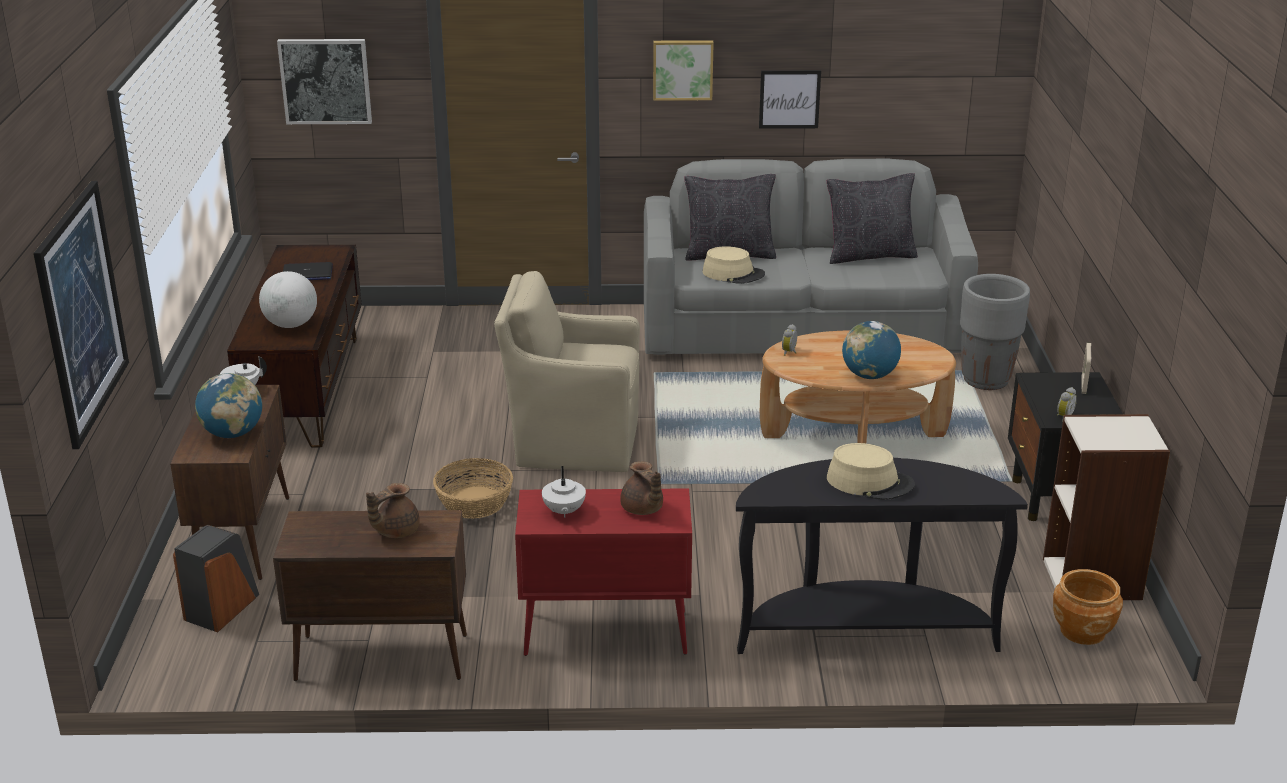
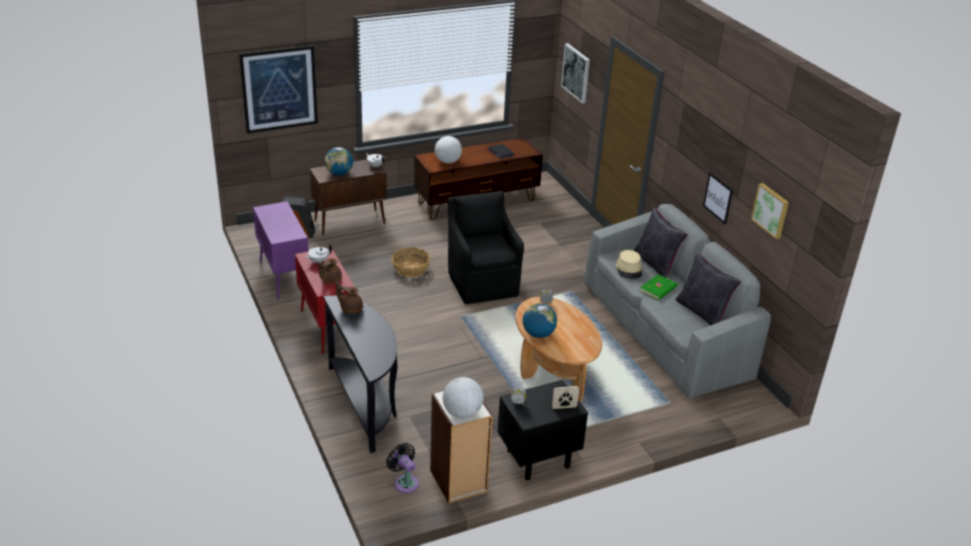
camera: 65 degrees right, 5 degrees up
(380, 658) = (283, 277): brown cabinet -> purple cabinet
(395, 531) = (283, 227): brown teapot -> brown teapot (350, 308)
(572, 442) = (482, 283): beige armchair -> black armchair
(682, 69) = (682, 149): picture -> picture (771, 210)
(798, 267) = (659, 289): none -> green book
(870, 482) = (364, 330): beige hat -> none
(986, 380) = (664, 412): grey planter -> none
(1083, 631) = (405, 482): brown planter -> black fan
(1139, 436) = (462, 413): none -> globe

